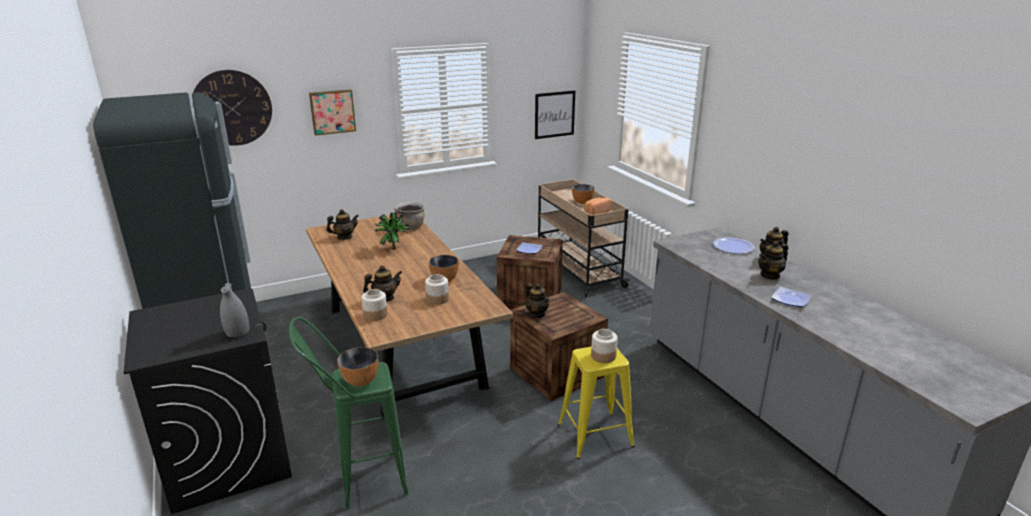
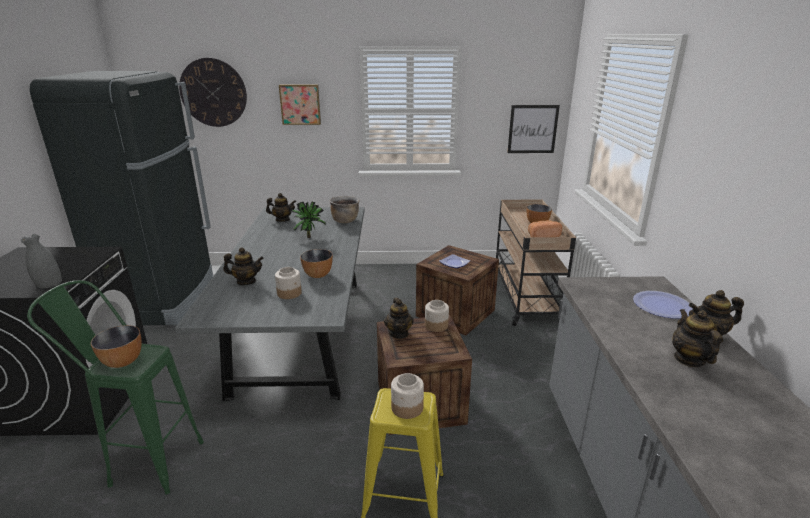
camera: 25 degrees right, 0 degrees up
(375, 315) = (219, 296): jar -> jar (436, 325)
(402, 346) = (301, 332): brown dining table -> grey dining table
(770, 275) = (689, 359): teapot -> teapot turned 90 degrees clockwise
(790, 299) = (694, 406): plate -> none

